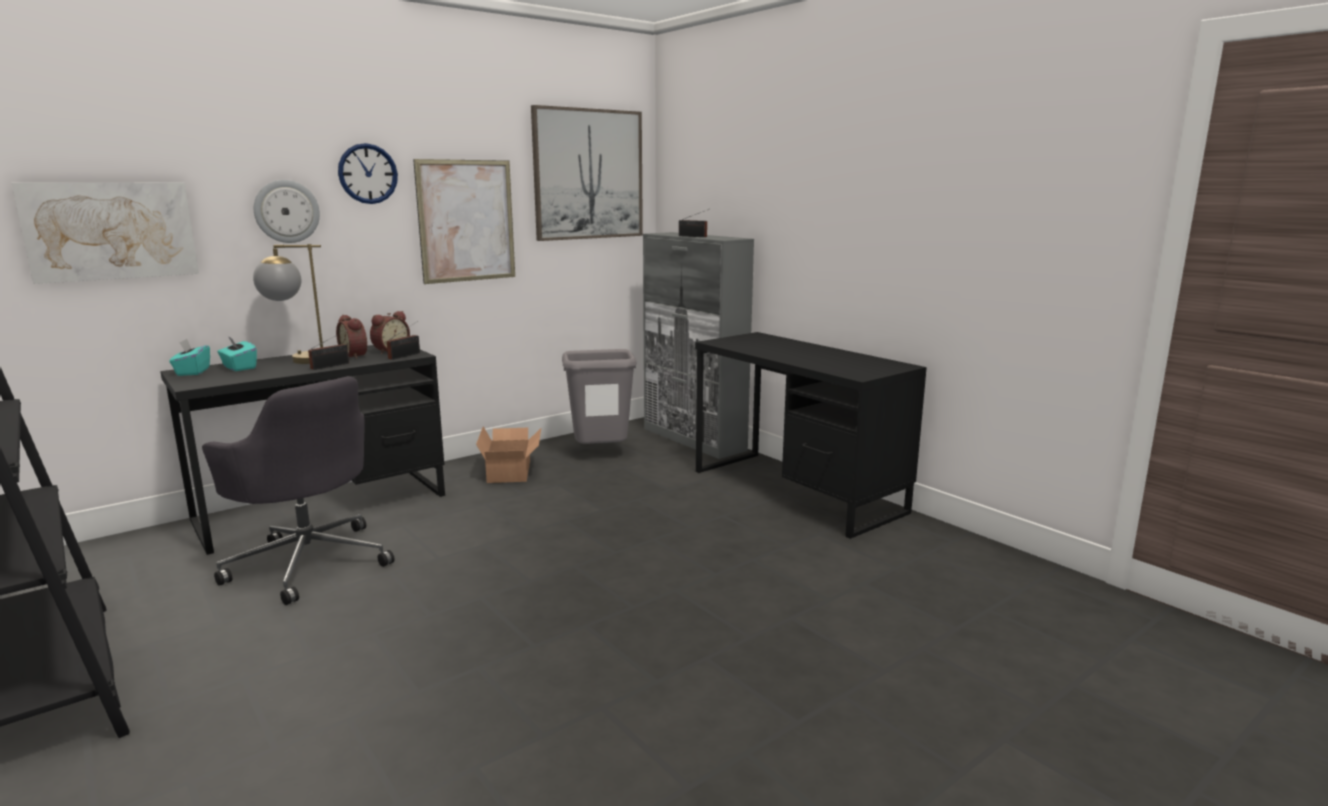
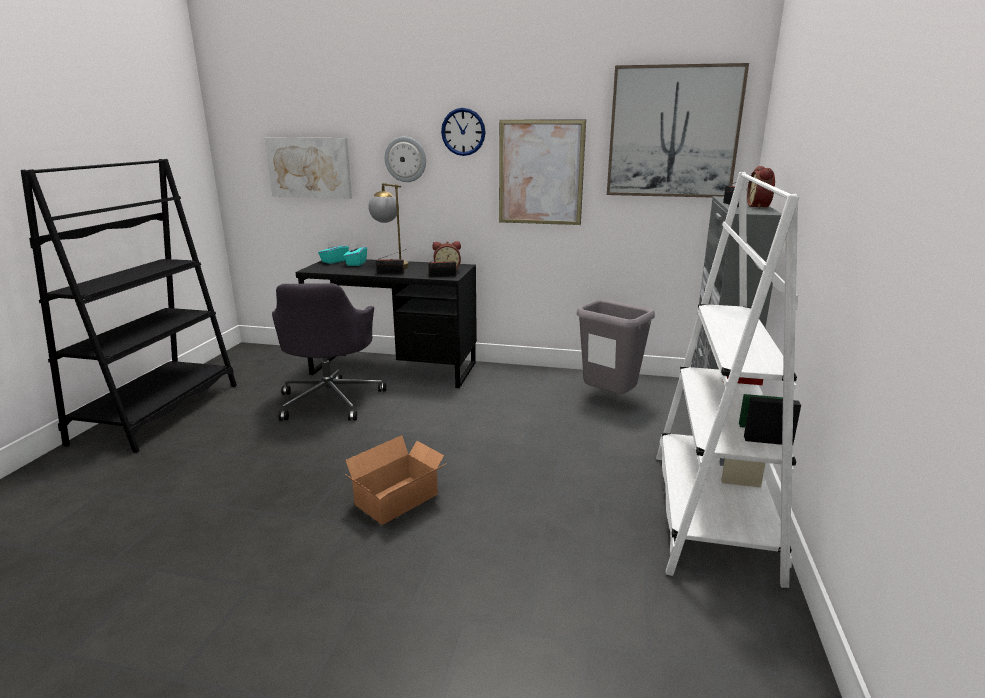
camera: 50 degrees right, 5 degrees up
(356, 355) = (422, 269): alarm clock -> alarm clock (760, 207)
(512, 471) = (526, 387): cardboard box -> cardboard box (400, 500)
(796, 491) = (711, 513): black desk -> white bookcase

